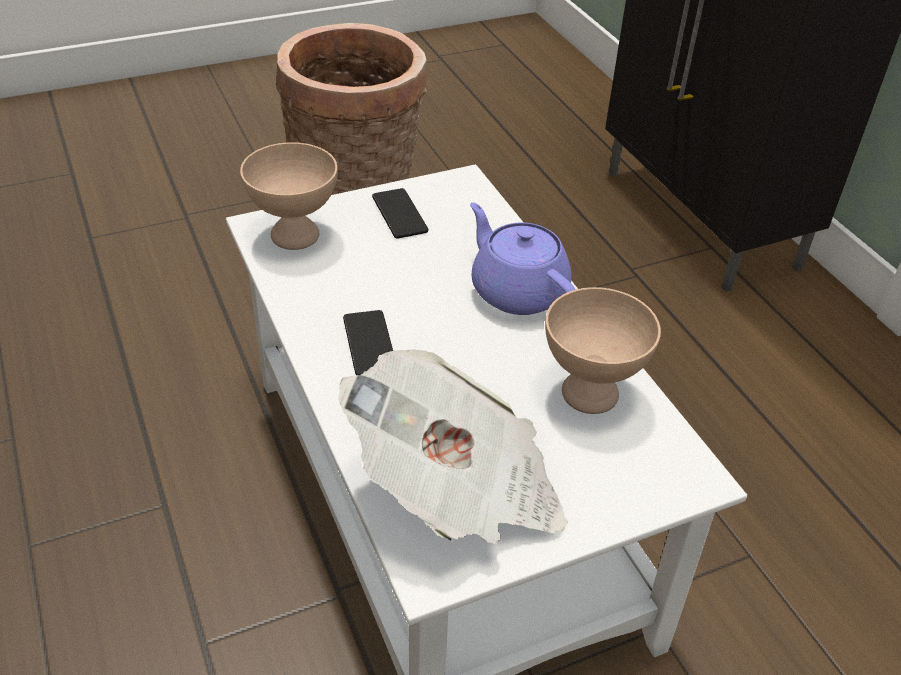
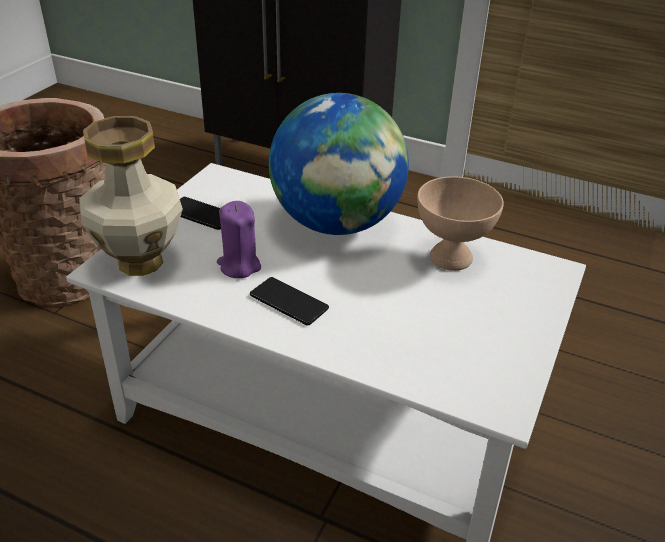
camera: 40 degrees left, 5 degrees down
(293, 236) = (140, 263): beige bowl -> vase
(370, 284) = (239, 266): none -> purple candle
(457, 488) = (453, 352): newspaper -> none
(517, 290) = (337, 223): purple teapot -> globe

